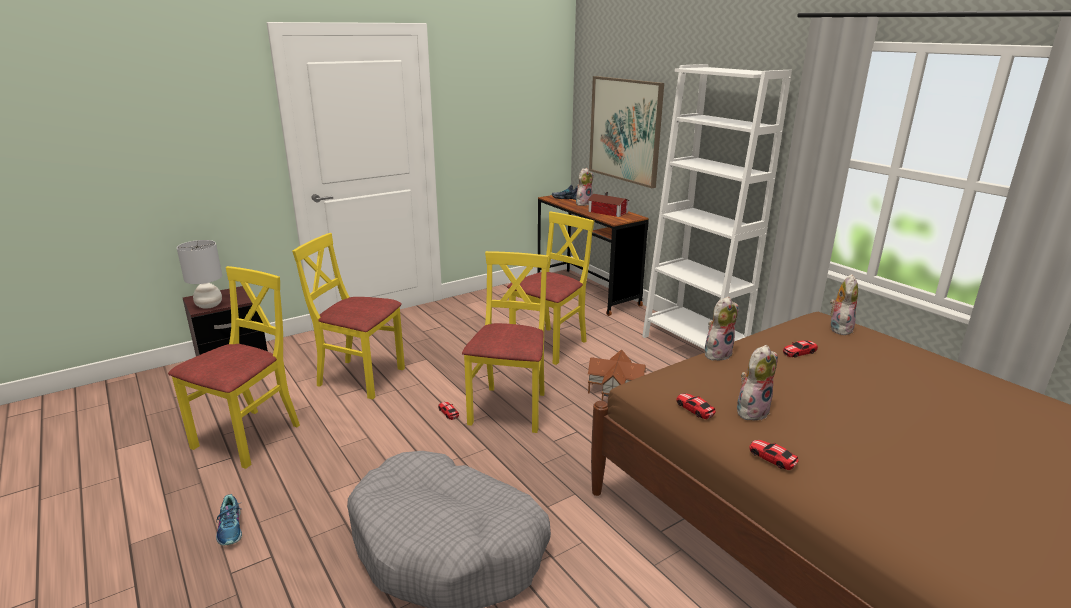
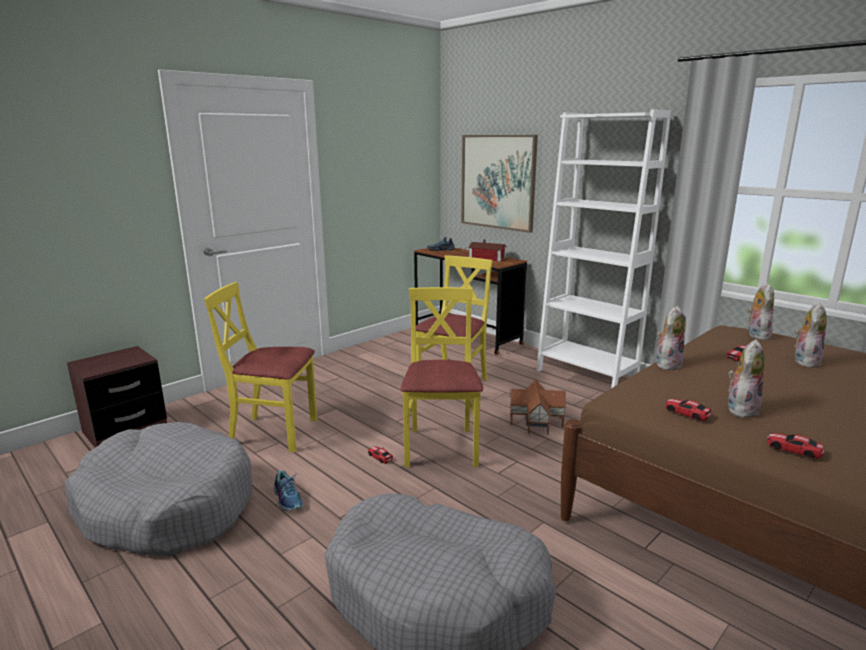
camera: 10 degrees left, 5 degrees down
(209, 306) = (101, 368): grey table lamp -> none
(231, 528) = (178, 610): shoe -> shoe (288, 498)
(248, 437) = (167, 506): yellow chair -> grey dog bed
(583, 203) = (460, 253): plush toy -> plush toy (804, 361)

